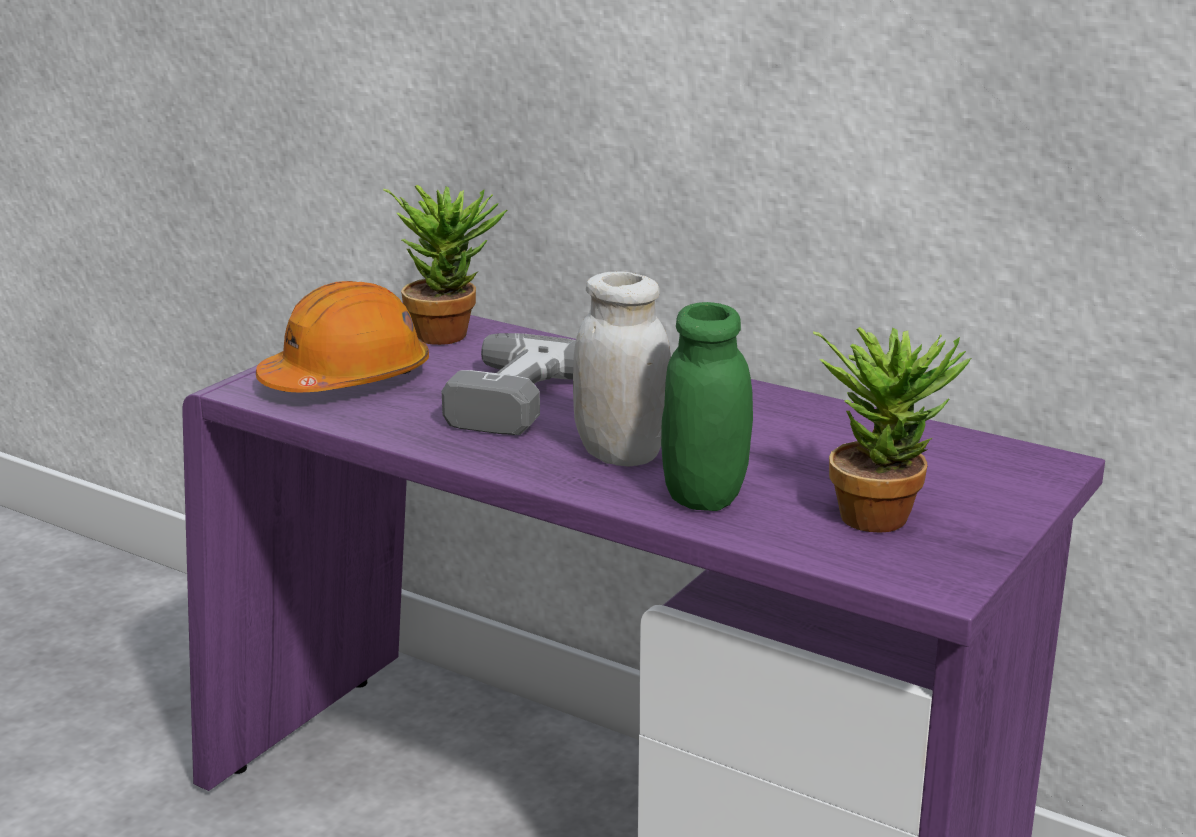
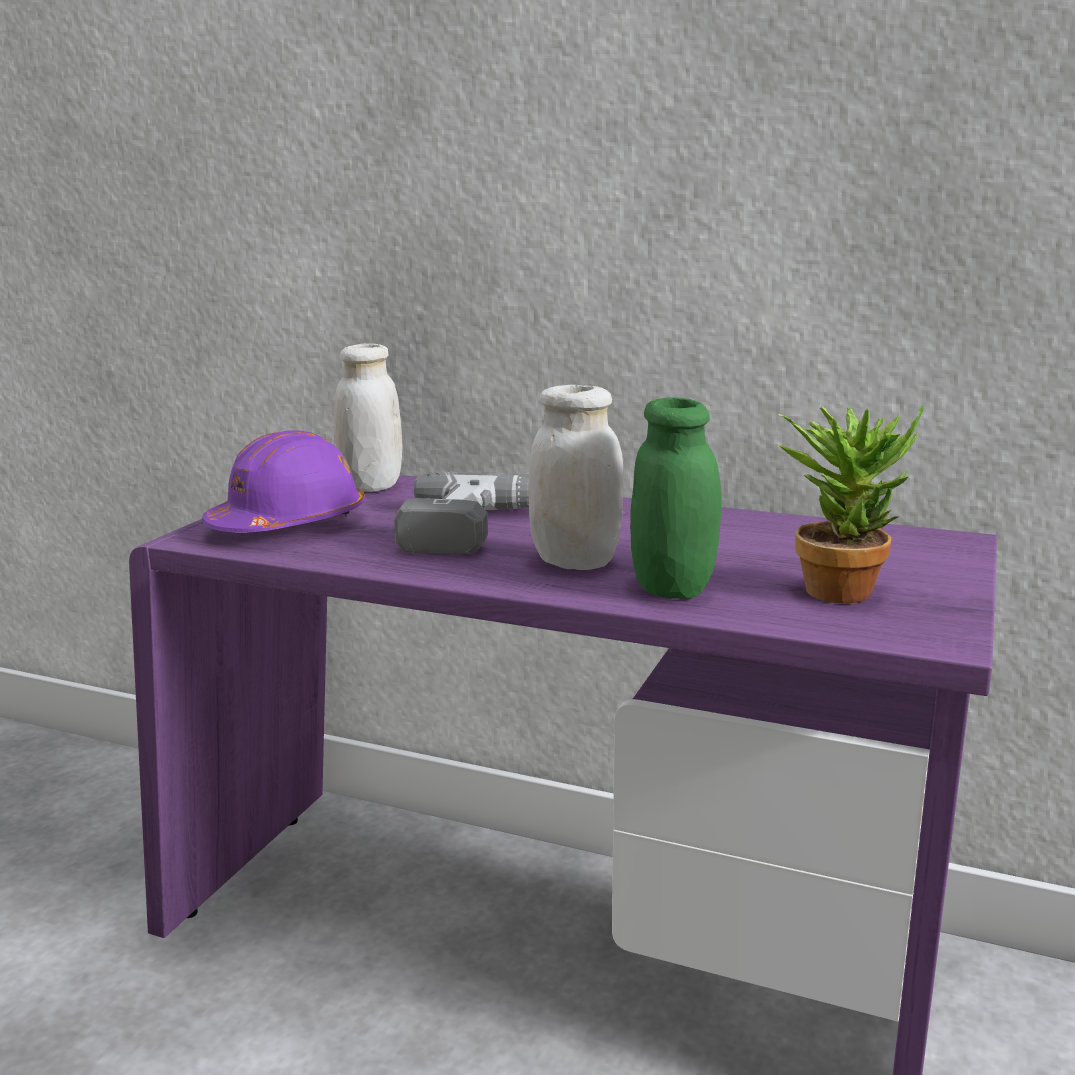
camera: 10 degrees left, 5 degrees down
(347, 379) = (289, 524): orange hard hat -> purple hard hat
(449, 333) = (371, 486): potted plant -> white jar

